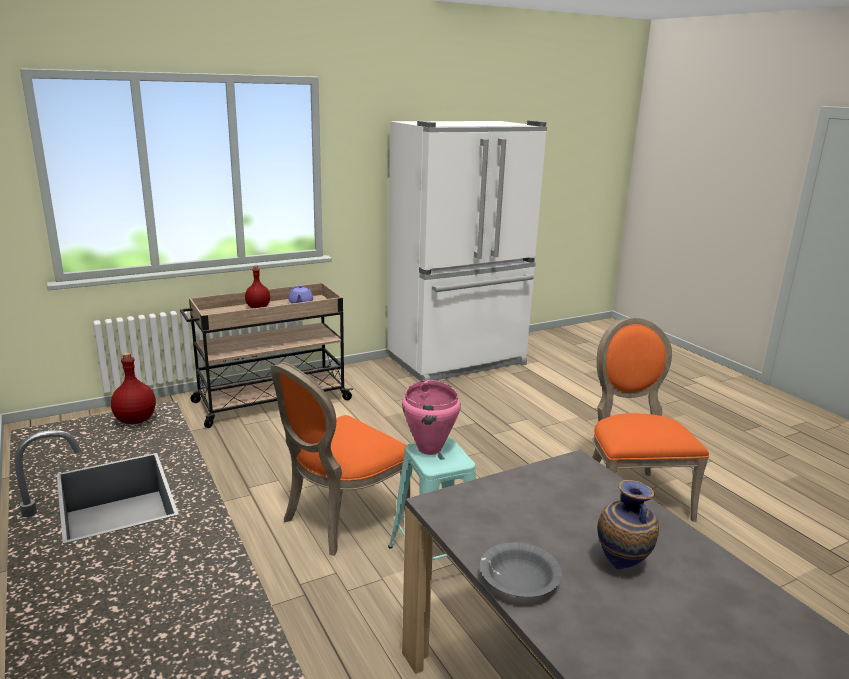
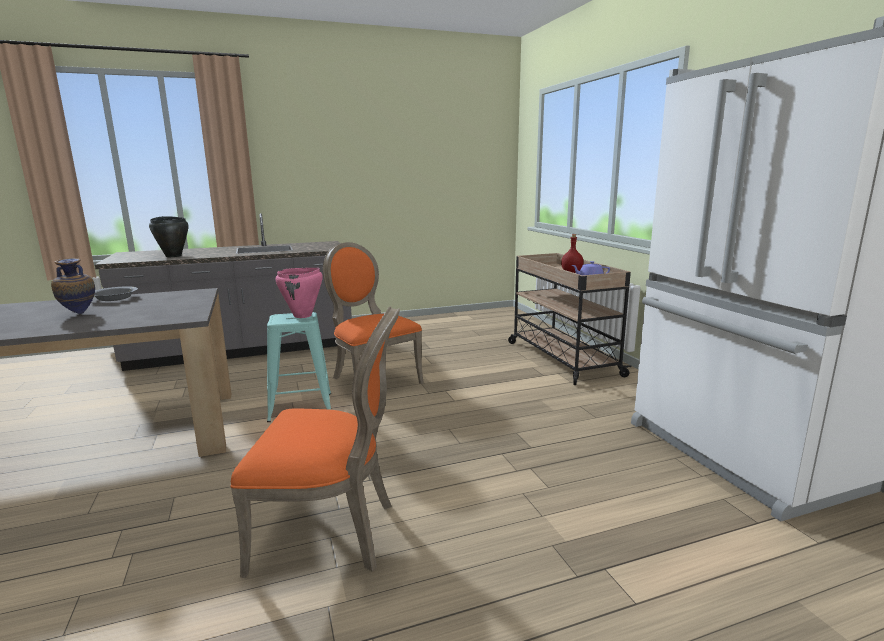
camera: 100 degrees right, 5 degrees down
(135, 420) = (330, 247): red bottle -> none
(194, 605) = (173, 256): none -> black cooking pot

